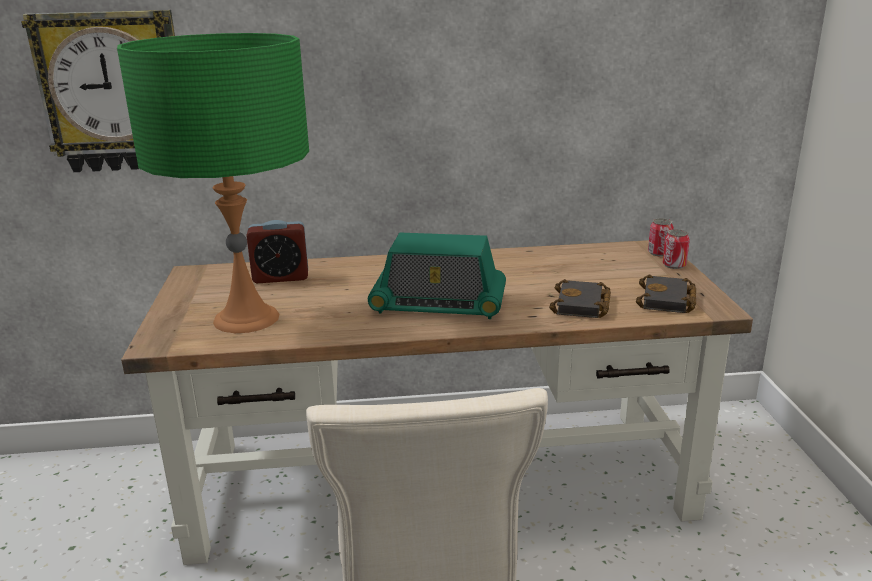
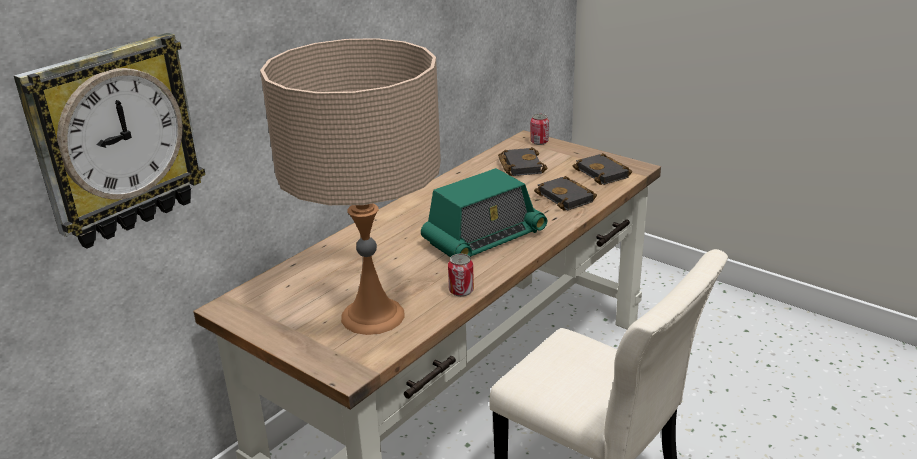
camera: 45 degrees left, 5 degrees up
(246, 318) = (373, 316): green table lamp -> beige table lamp
(281, 277) = (321, 274): alarm clock -> none
(595, 264) = (520, 166): none -> black book
(674, 265) = (563, 147): can -> can (461, 291)

